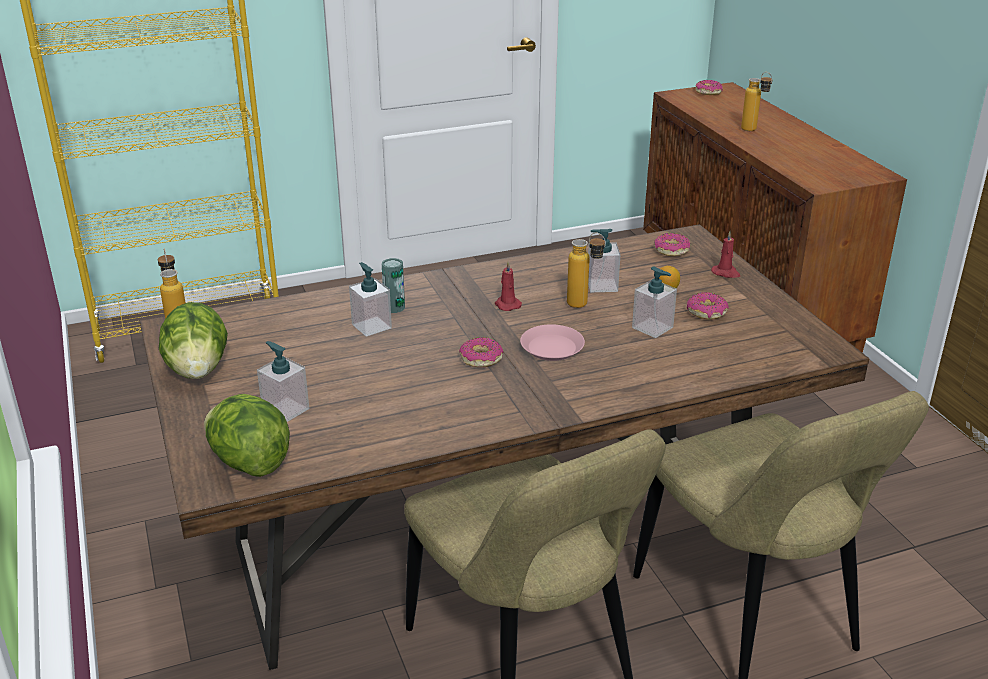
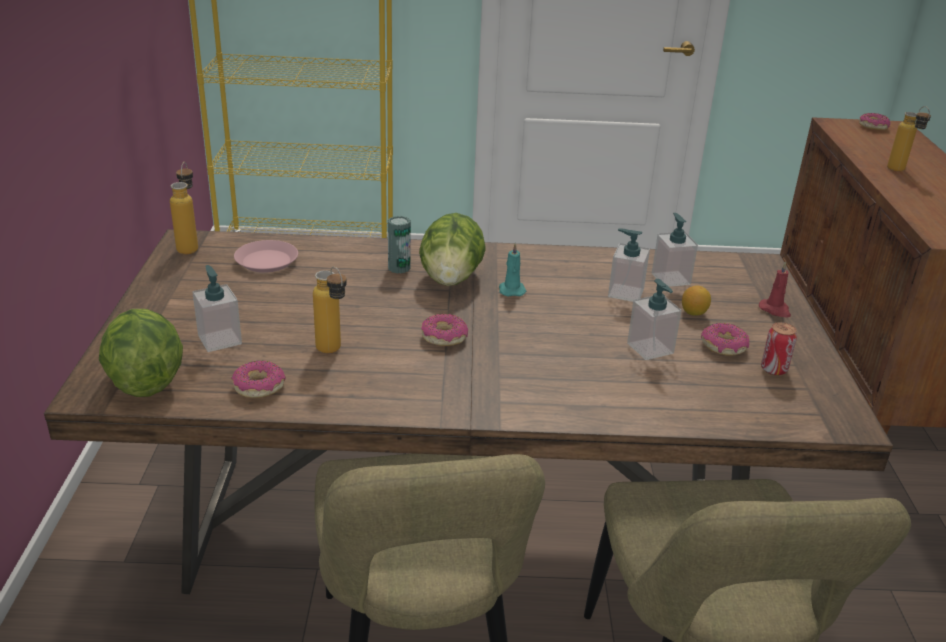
camera: 20 degrees right, 0 degrees up
(198, 370) = (177, 283): lettuce -> lettuce (451, 279)
(371, 326) = (363, 280): soap dispenser -> soap dispenser (670, 279)
(507, 305) = (511, 290): red candle -> turquoise candle
(551, 348) = (525, 343): pink plate -> pink plate (266, 261)
(584, 306) = (591, 309): bottle -> bottle (333, 352)
(671, 250) = (728, 274): donut -> donut (259, 387)
(754, 321) = (774, 369): none -> can

